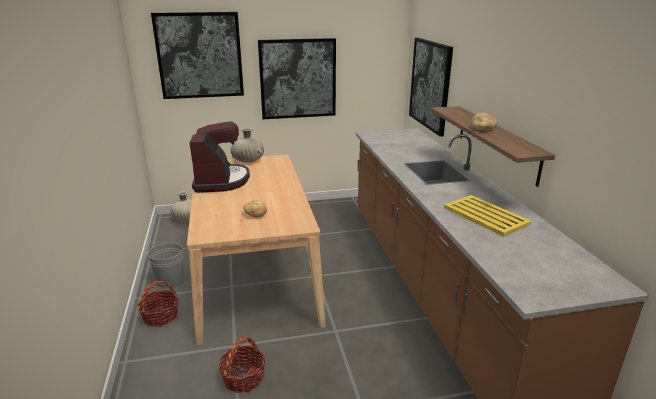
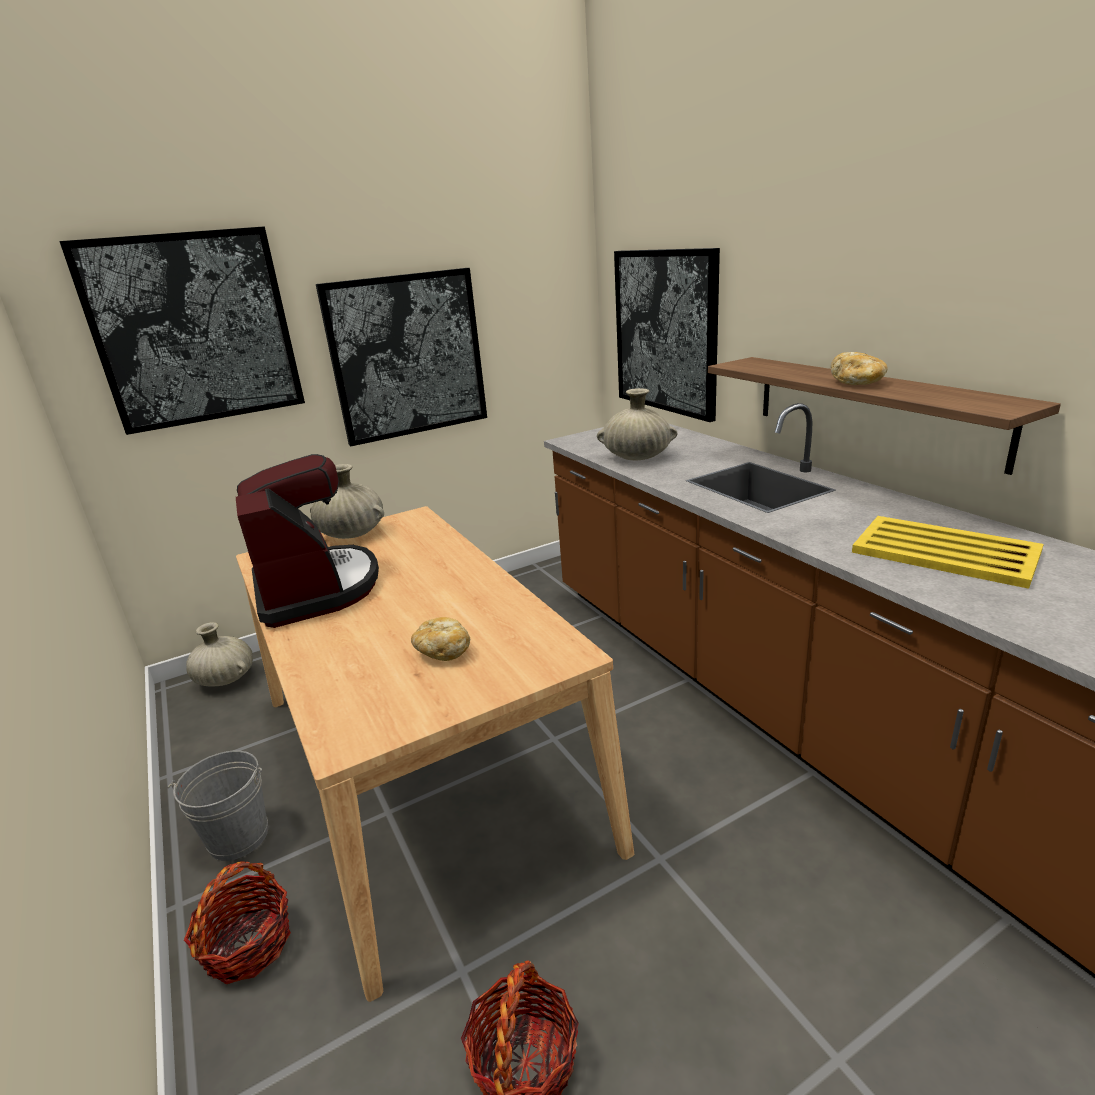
camera: 15 degrees left, 0 degrees up
(392, 148) = (637, 457): none -> beige vase

